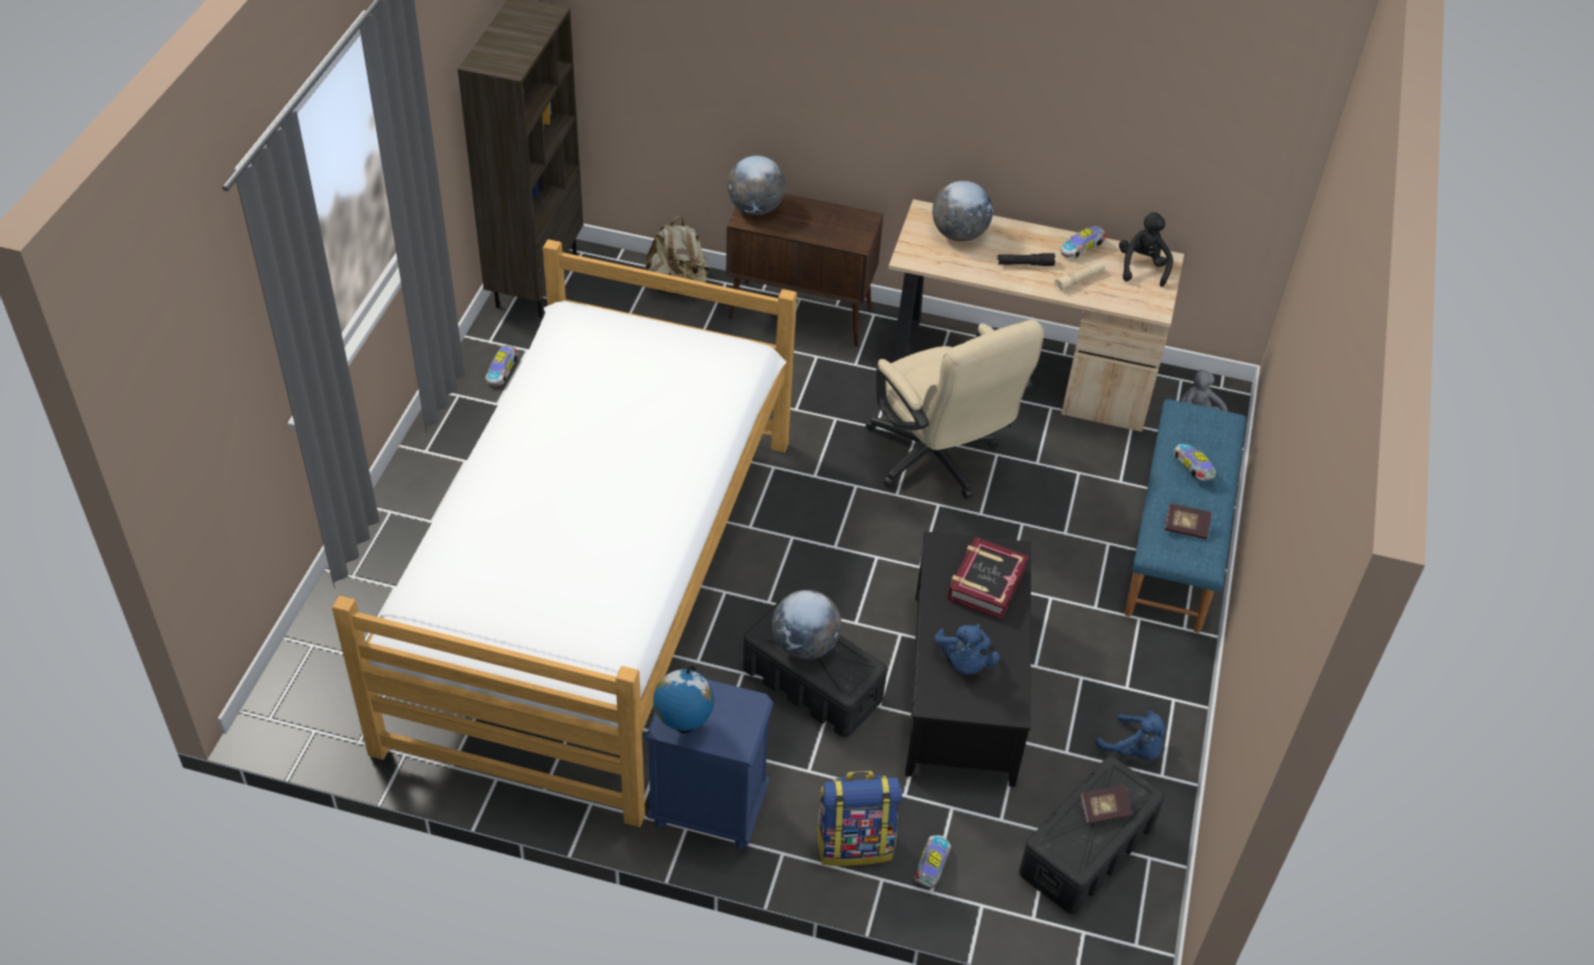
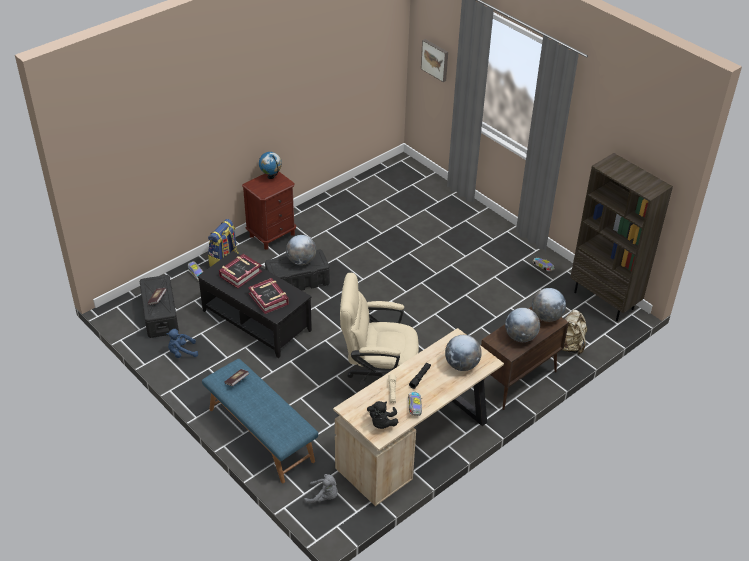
camera: 125 degrees right, 5 degrees down
(209, 433) = (435, 59): none -> picture
(594, 587) = (395, 247): bed -> none
(709, 809) = (272, 235): blue nightstand -> brown nightstand
(824, 219) = (520, 337): none -> globe
(964, 663) = (240, 274): blue plush toy -> book
(1142, 267) = (382, 423): black plush toy -> black plush toy turned 60 degrees clockwise
(1193, 469) = (264, 406): toy car -> none

